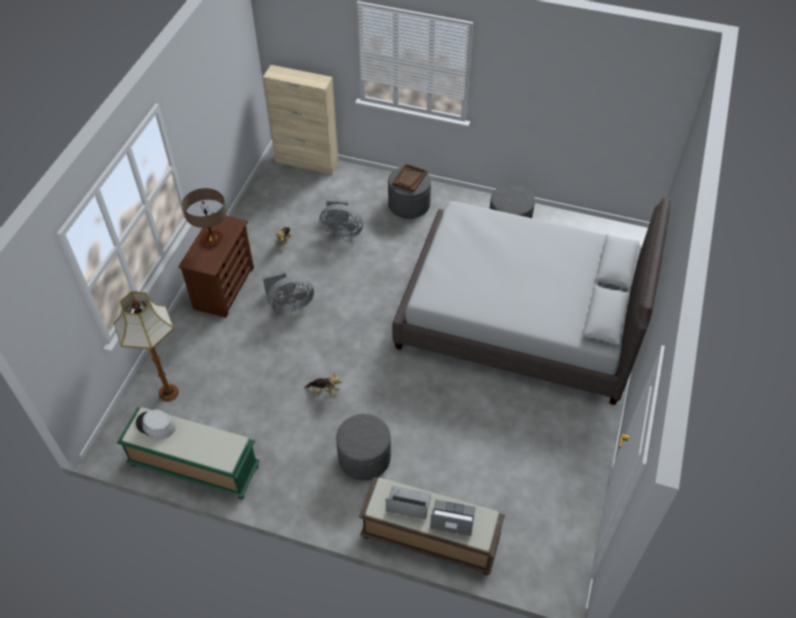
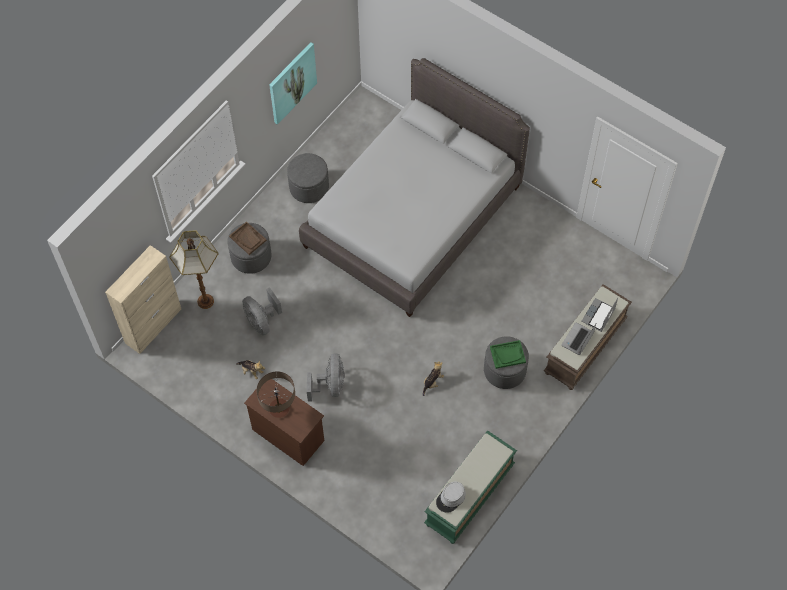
camera: 70 degrees left, 10 degrees up
(169, 393) = (390, 502): floor lamp -> floor lamp (206, 301)
(341, 232) = (261, 321): grey fan -> grey fan turned 120 degrees clockwise
(363, 436) = (507, 355): none -> green tray
(563, 106) = (291, 82): none -> picture

